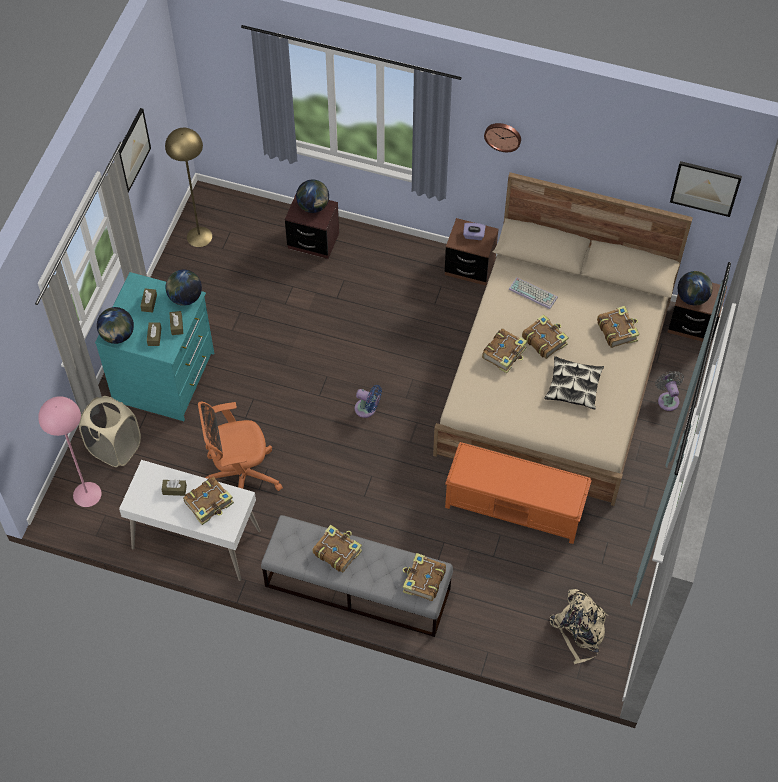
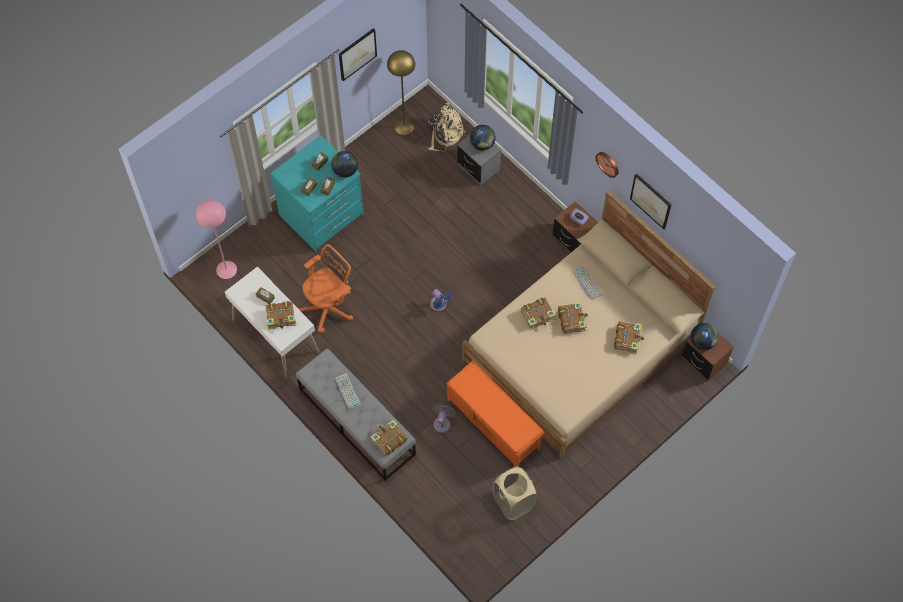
camera: 30 degrees right, 5 degrees up
(115, 448) = (261, 247): beige laundry basket -> beige laundry basket (513, 502)
(117, 335) = (287, 175): globe -> none
(240, 475) = (329, 307): orange office chair -> orange office chair turned 120 degrees clockwise
(313, 241) = (478, 167): brown nightstand -> grey nightstand
(337, 551) = (346, 391): book -> keyboard
(573, 386) = (570, 362): pillow -> none
(579, 630) = (481, 528): beige backpack -> beige backpack (445, 134)
(667, 399) = (649, 405): grey fan -> grey fan (442, 422)
(705, 188) = (725, 271): picture -> picture (651, 201)

